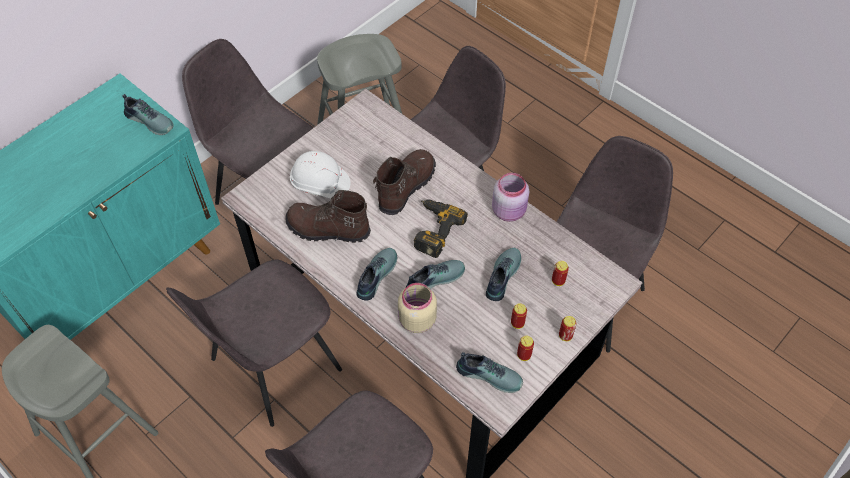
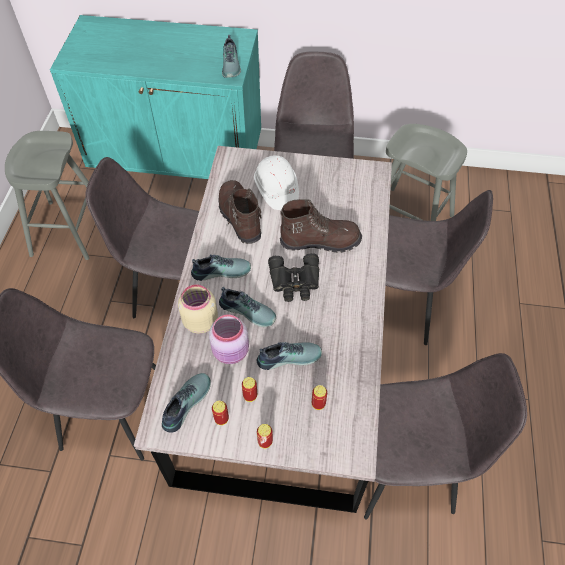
camera: 55 degrees right, 0 degrees up
(433, 229) = (295, 282): power drill -> black binoculars
(489, 374) = (185, 403): shoe -> shoe turned 135 degrees counterclockwise
(509, 211) = (360, 325): pink jar -> pink jar (231, 352)

